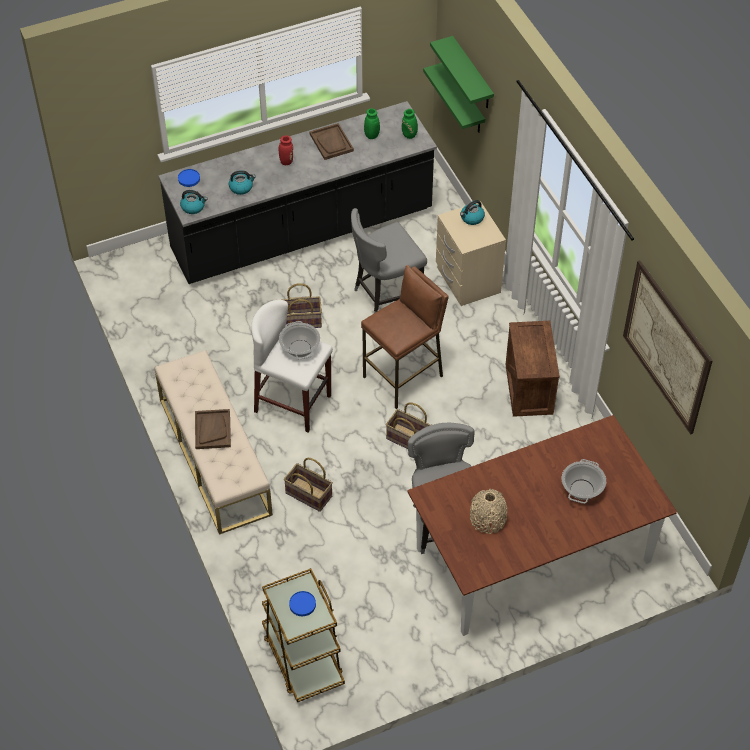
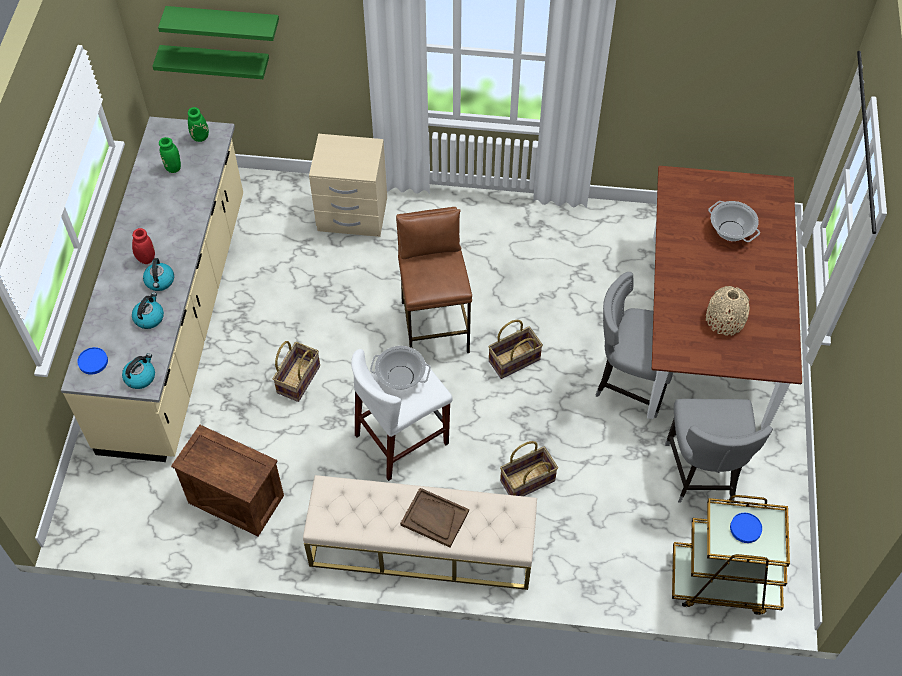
camera: 60 degrees left, 5 degrees up
(302, 231) = (177, 320): black counter -> beige counter
(331, 142) = (153, 206): brown tray -> none
(385, 294) = (318, 290): grey chair -> grey chair (702, 474)
(471, 218) = (335, 151): kettle -> kettle (160, 281)
(530, 389) = (518, 235): crate -> crate (237, 498)
(666, 347) = (692, 57): picture -> none

